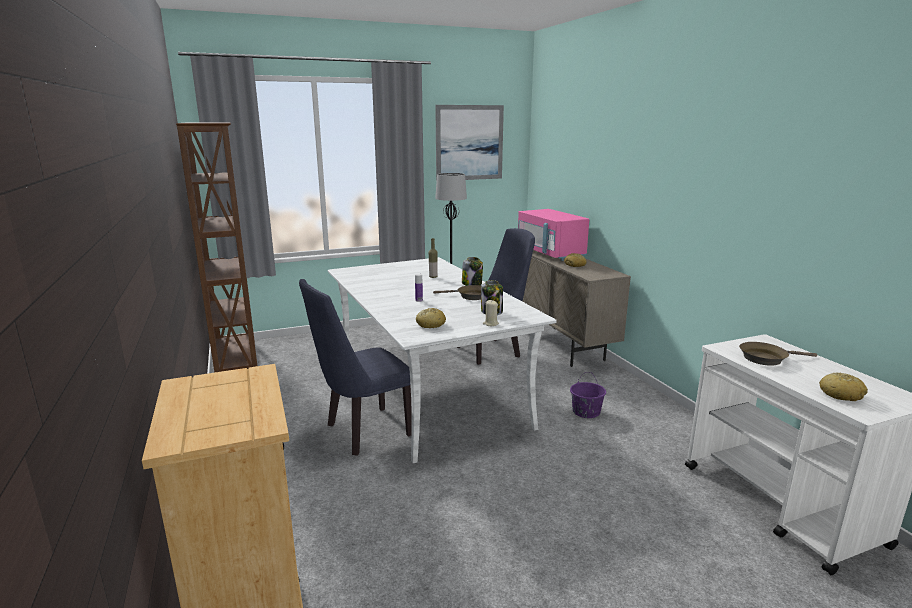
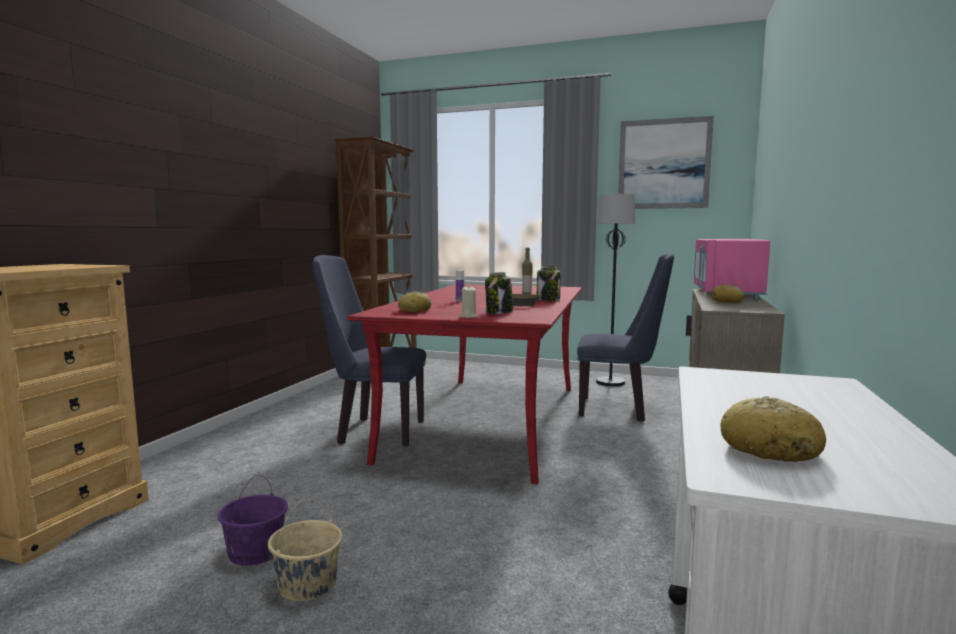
camera: 40 degrees right, 10 degrees down
(428, 390) = (489, 420): white dining table -> red dining table
(537, 561) = (307, 585): none -> beige bucket
(586, 411) = (632, 489): purple bucket -> purple bucket (256, 551)
(766, 358) = (754, 393): brown frying pan -> none

